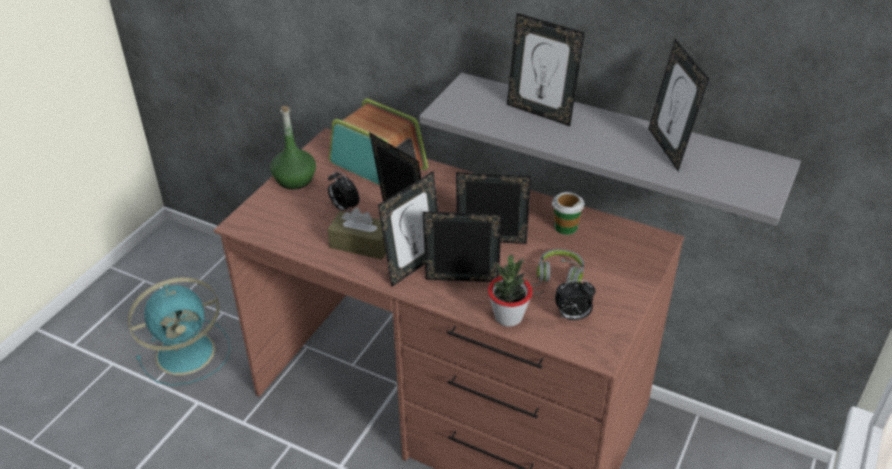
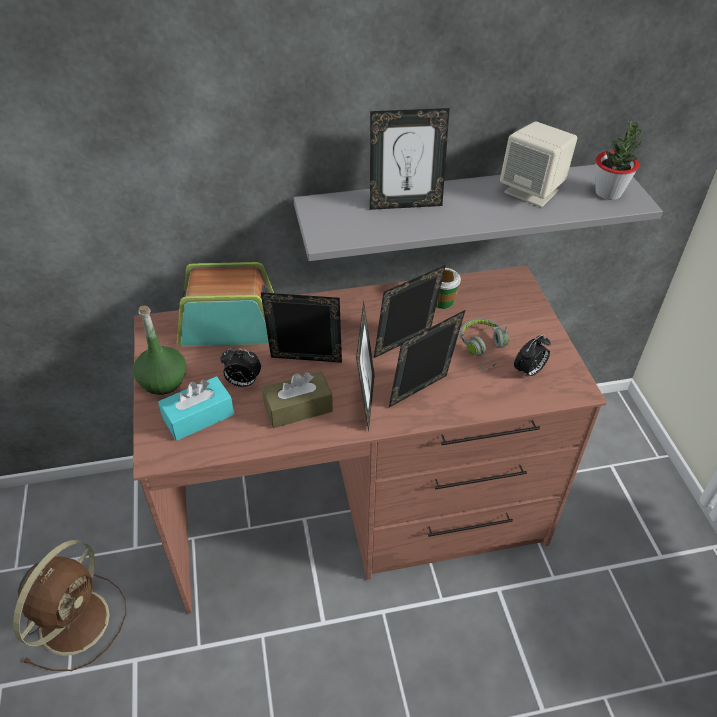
camera: 40 degrees left, 5 degrees up
(188, 352) = (76, 619): turquoise fan -> brown fan
(291, 214) = (198, 417): none -> turquoise tissue box
(508, 317) = (486, 401): potted plant -> potted plant (608, 193)
(668, 148) = (532, 191): picture frame -> beige speaker

